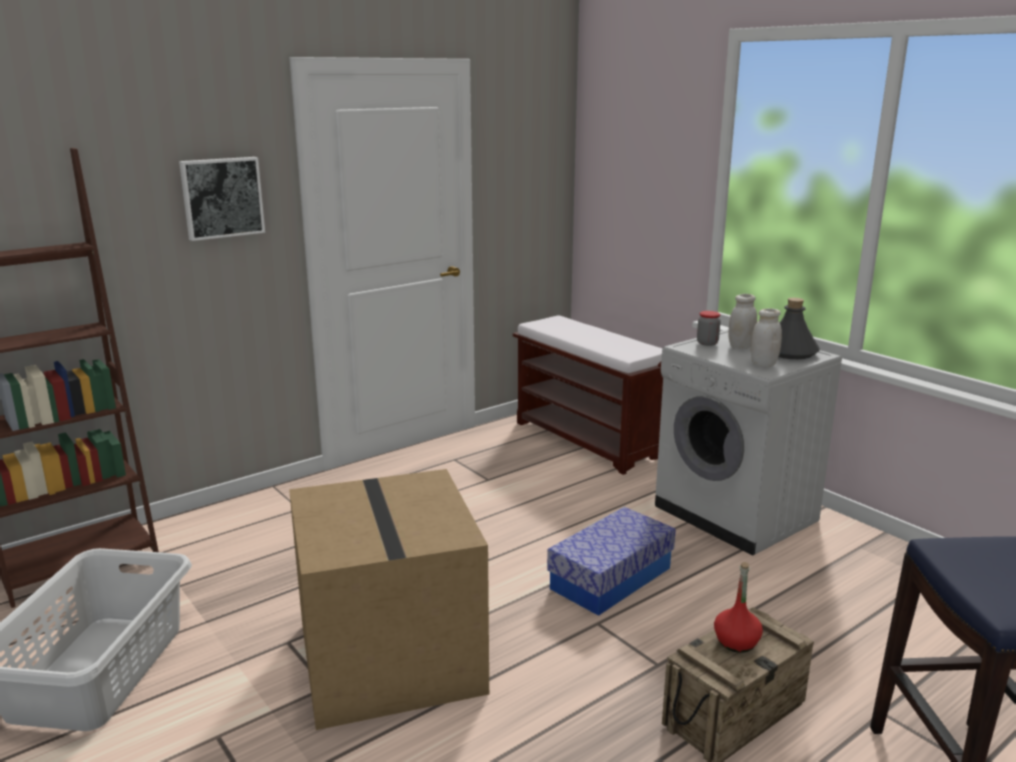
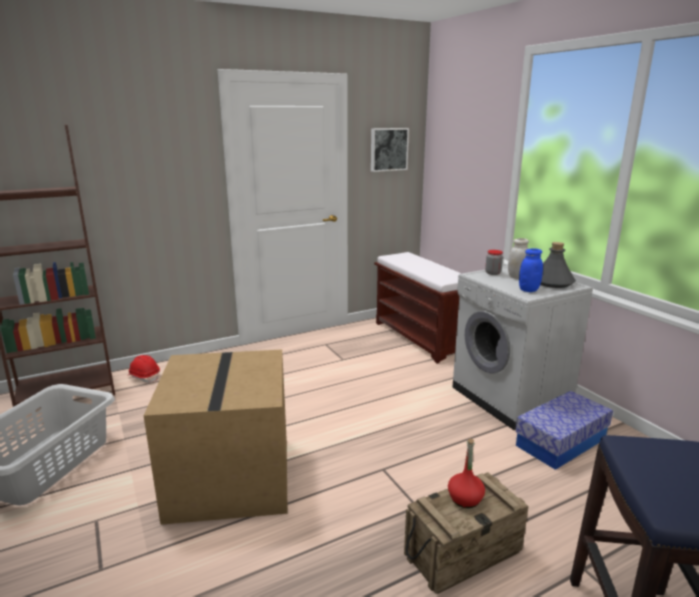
camera: 10 degrees right, 0 degrees up
(194, 530) = (144, 377): none -> red hard hat
(222, 197) = (169, 161): picture -> picture (388, 149)
(611, 578) = (403, 437): storage box -> storage box (561, 442)
(763, 364) = (528, 290): white jar -> blue jar

